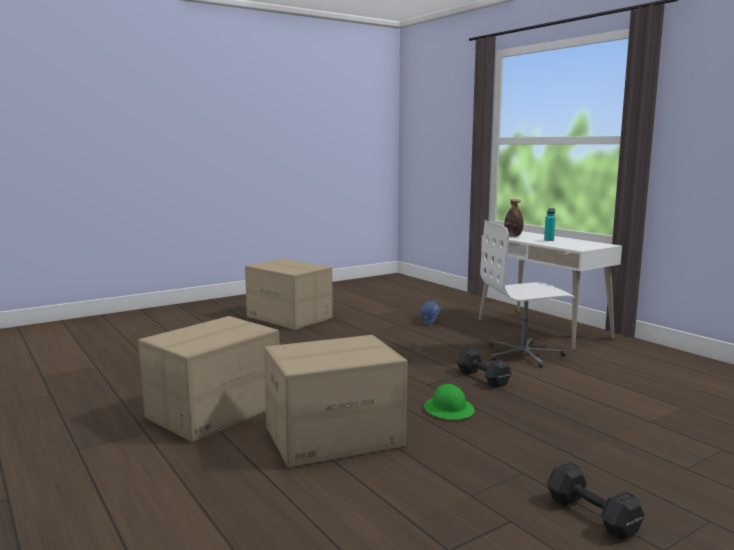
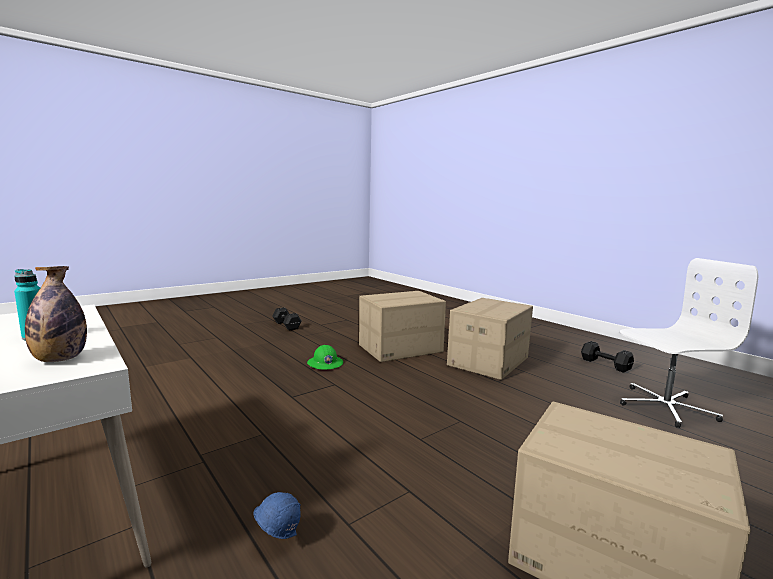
camera: 175 degrees right, 0 degrees up
(483, 378) = (278, 391): black dumbbell -> black dumbbell (604, 364)
(524, 354) = (194, 430): white office chair -> white office chair (664, 406)

